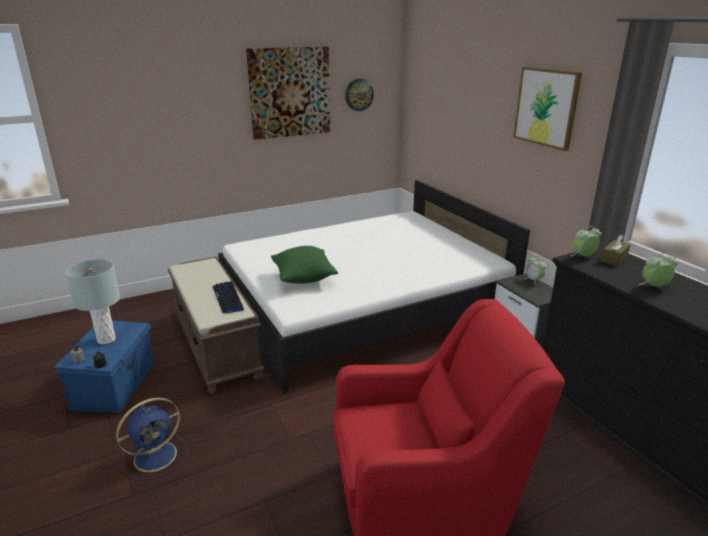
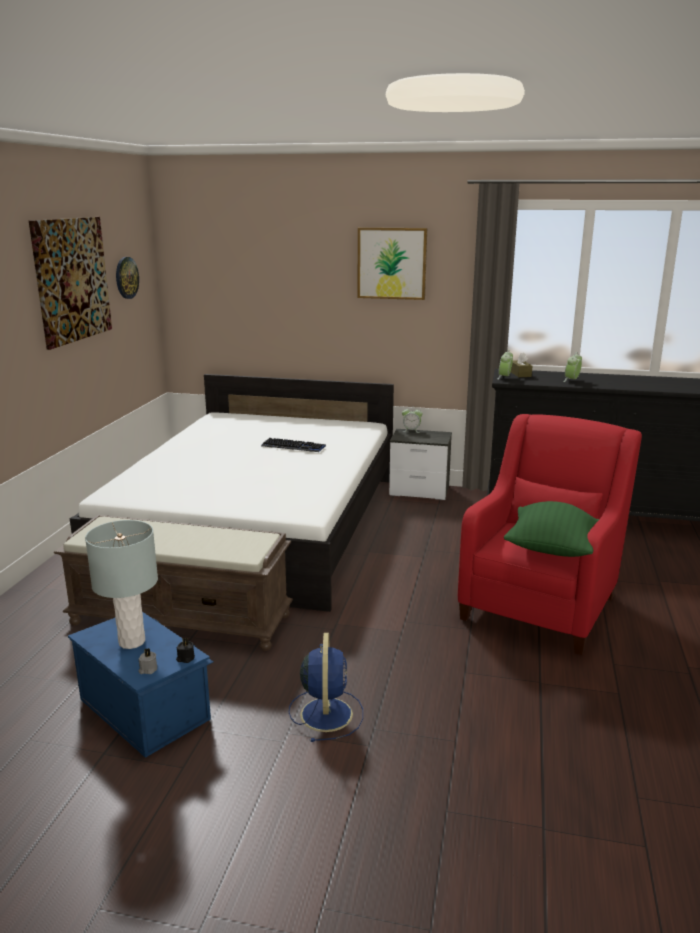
camera: 50 degrees left, 5 degrees down
(228, 298) = (218, 534): keyboard -> keyboard (293, 446)
(304, 279) = (255, 491): green pillow -> green pillow (551, 550)

